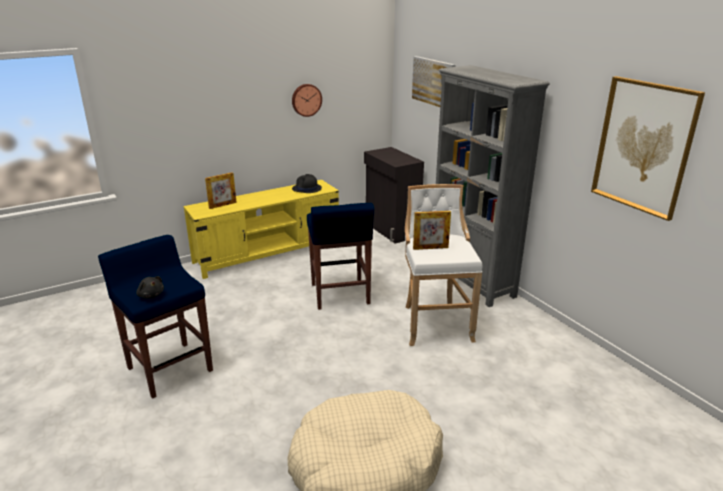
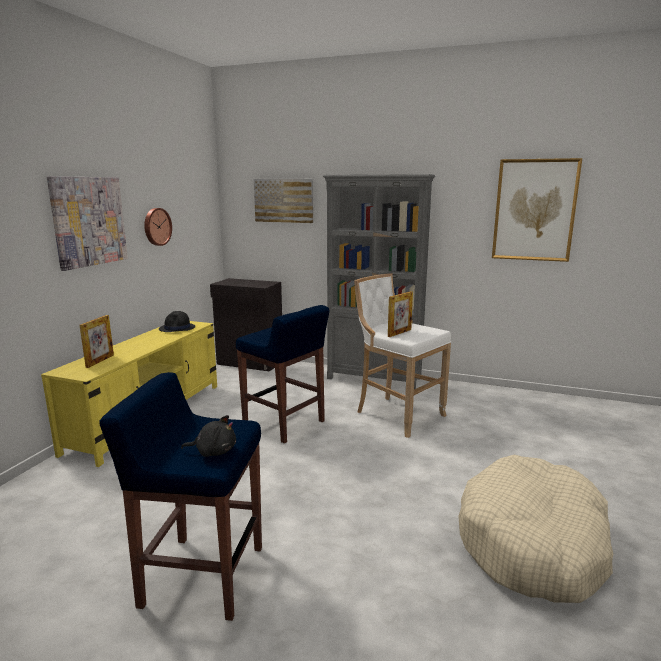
camera: 40 degrees left, 10 degrees down
(234, 98) = (89, 221): none -> picture

